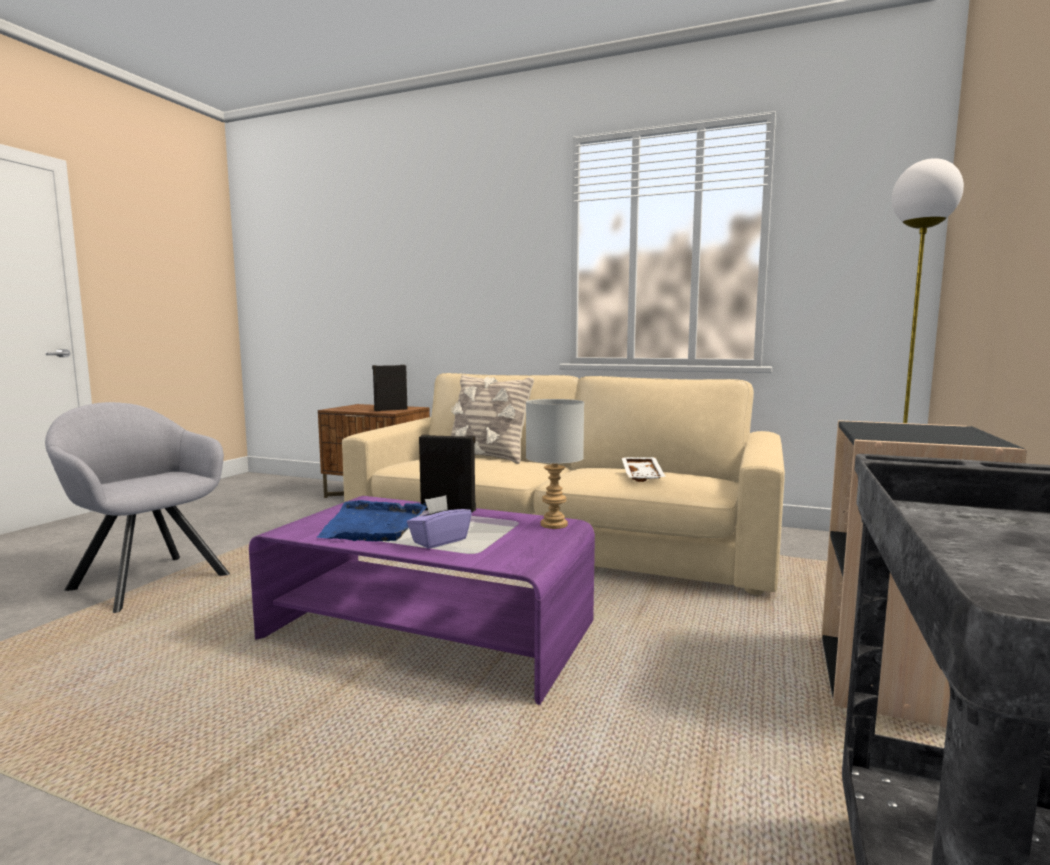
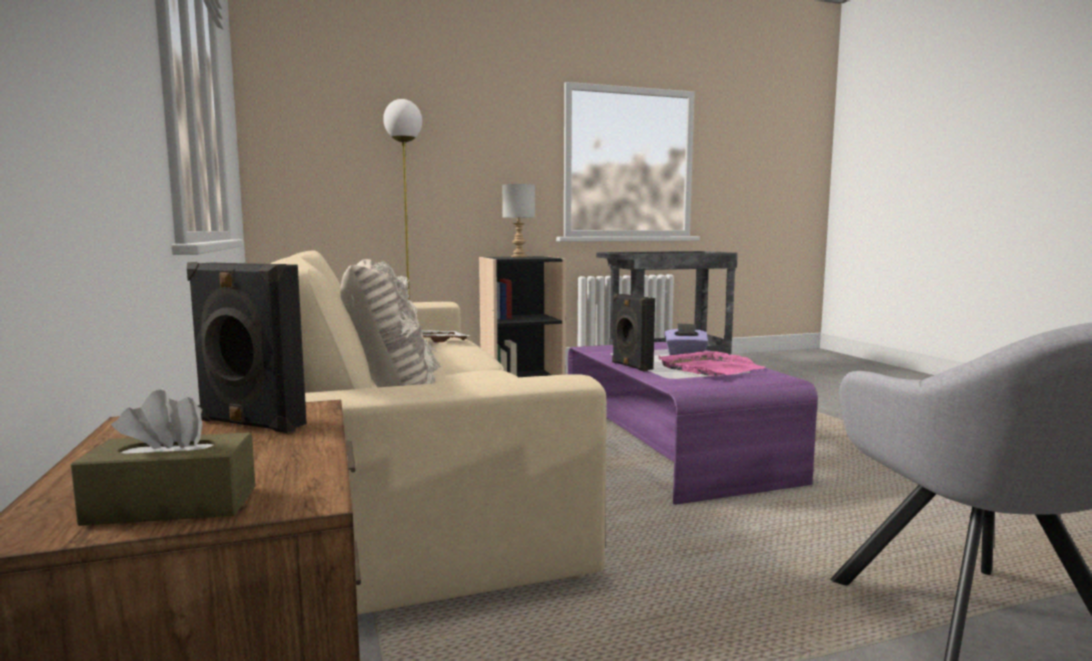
camera: 130 degrees left, 0 degrees up
(350, 407) = (172, 505): none -> brown tissue box
(373, 525) = (710, 368): blue tray -> pink tray
(554, 525) = (597, 347): grey table lamp -> grey table lamp (519, 257)

